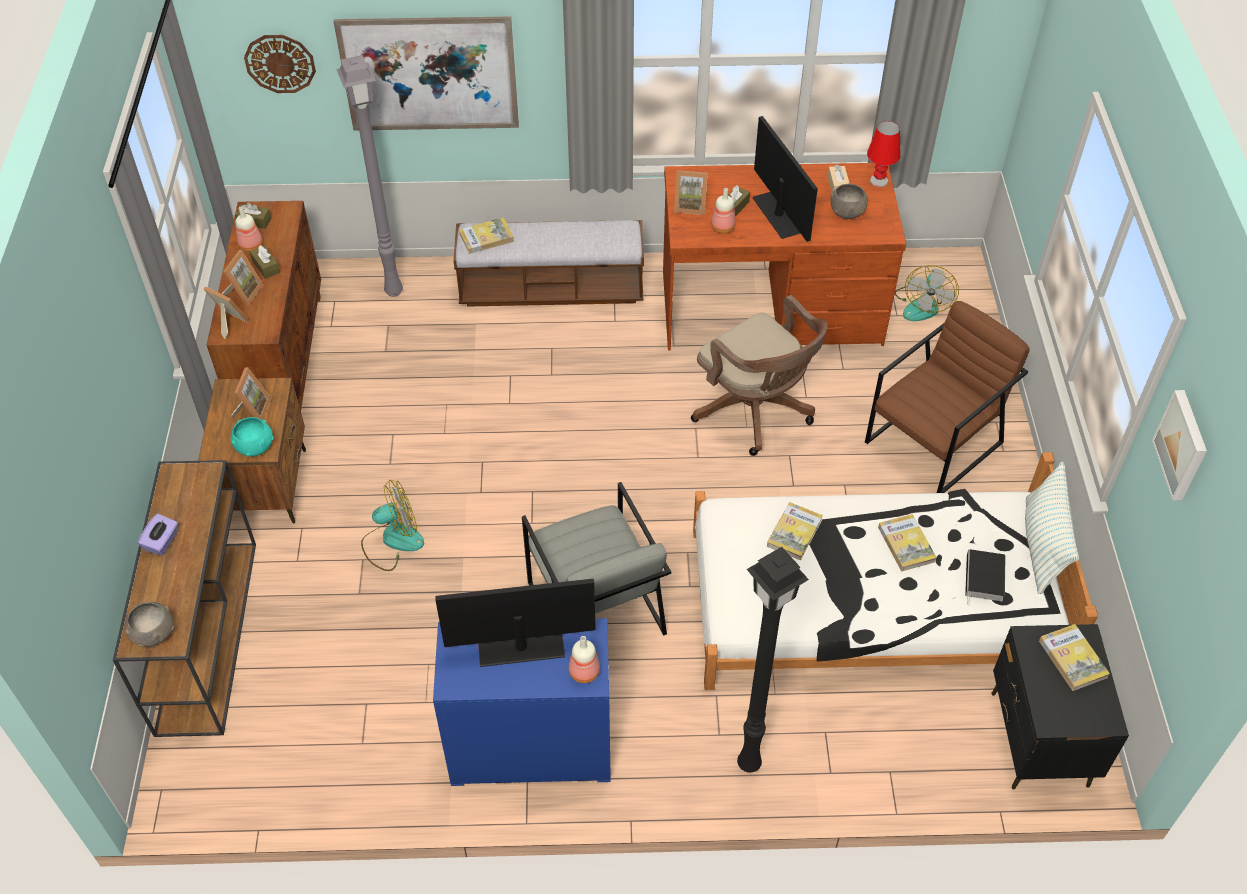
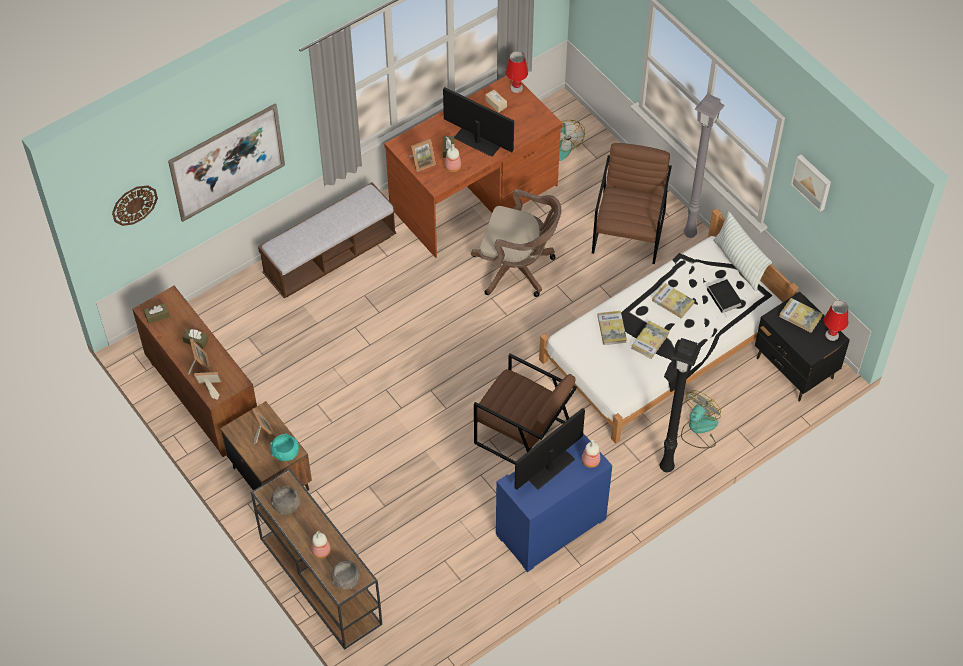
camera: 35 degrees left, 5 degrees up
(162, 542) = (300, 532): purple tissue box -> none
(252, 246) = (173, 333): bottle -> bottle (322, 551)
(392, 541) = (376, 465): fan -> fan (698, 429)
(393, 293) = (231, 314): grey floor lamp -> grey floor lamp (690, 234)
(486, 237) = (289, 246): book -> book (650, 341)
(595, 608) = (522, 435): grey armchair -> brown armchair
(847, 211) = (514, 118): grey bowl -> grey bowl (286, 505)
(1104, 712) = (832, 335): none -> red table lamp

